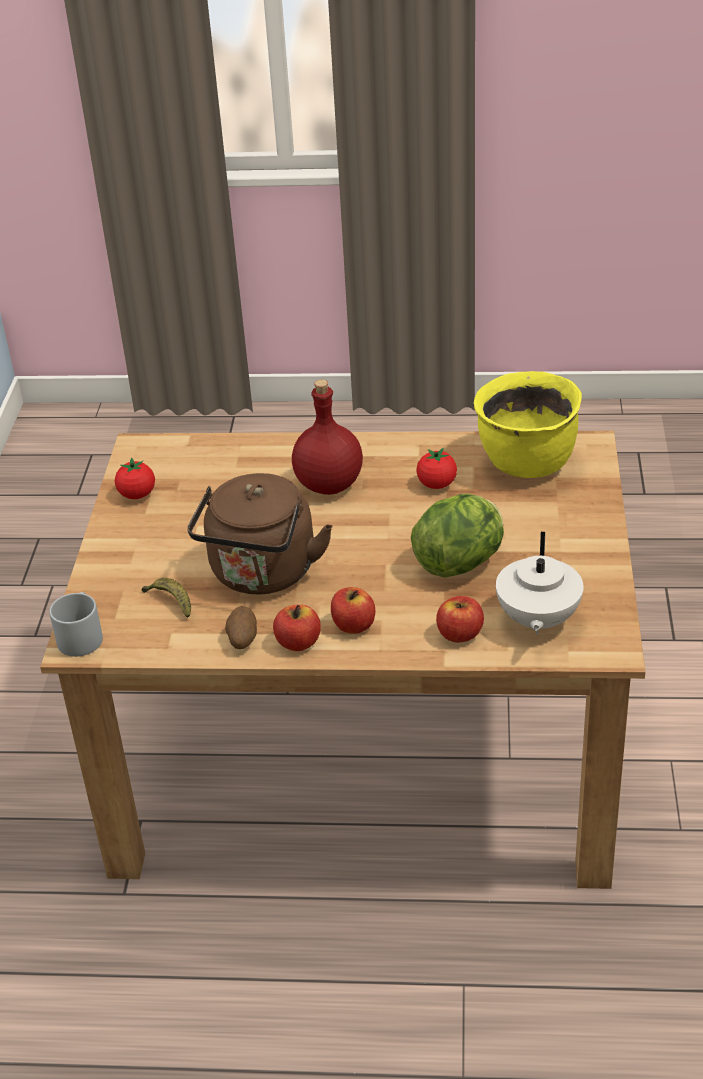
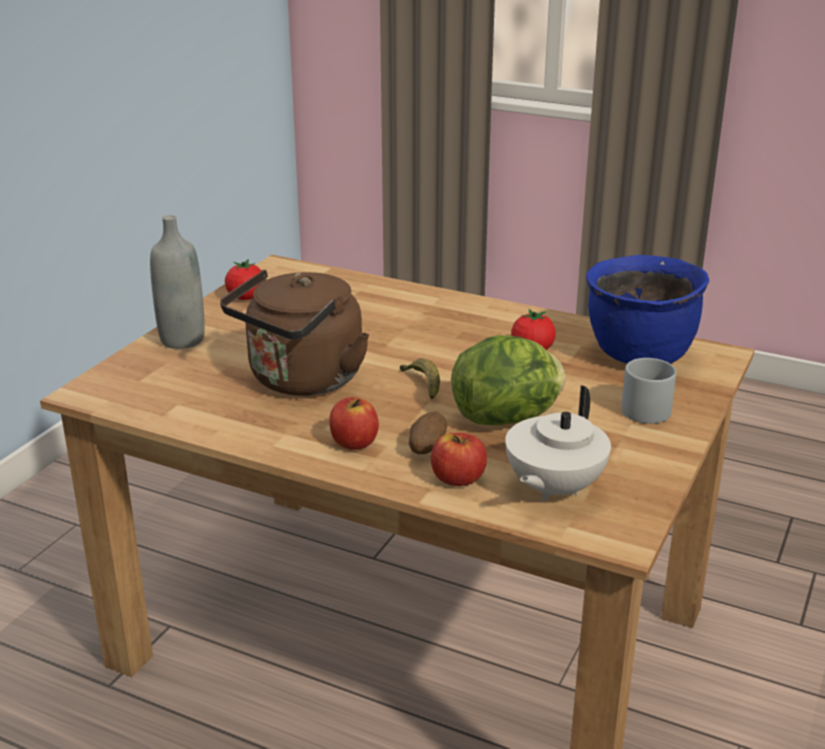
camera: 20 degrees right, 10 degrees down
(81, 635) = (97, 385): grey mug -> grey mug (647, 407)
(116, 561) = (182, 339): none -> grey bottle
(171, 602) = (200, 381): banana -> banana (423, 384)
(242, 639) = (236, 426): potato -> potato (426, 448)
(298, 642) = (287, 443): apple -> none
(328, 484) = (425, 328): red bottle -> none
(526, 463) = (639, 355): yellow cooking pot -> blue cooking pot

